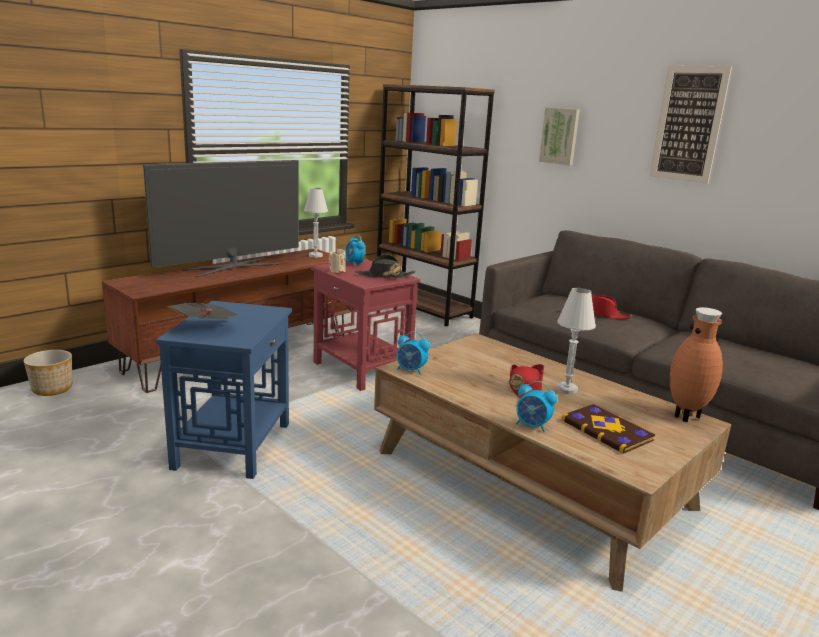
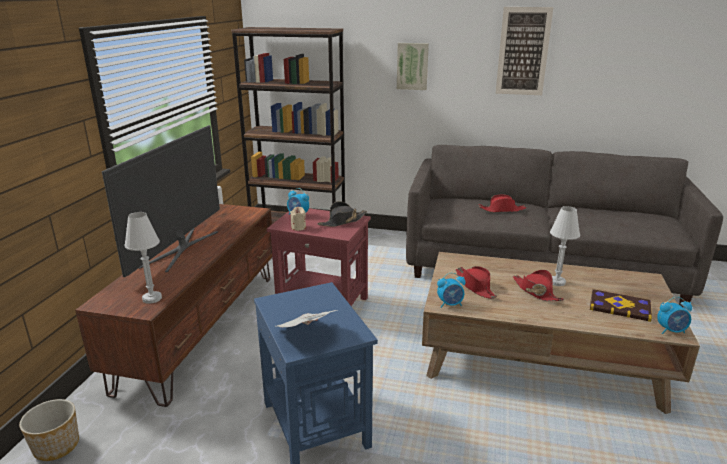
camera: 30 degrees left, 5 degrees up
(315, 255) = (232, 212): white table lamp -> white table lamp (152, 298)
(463, 366) = (475, 286): none -> red hat
(532, 426) = (582, 322): alarm clock -> alarm clock (671, 331)
(687, 416) = (637, 277): brown vase -> none

